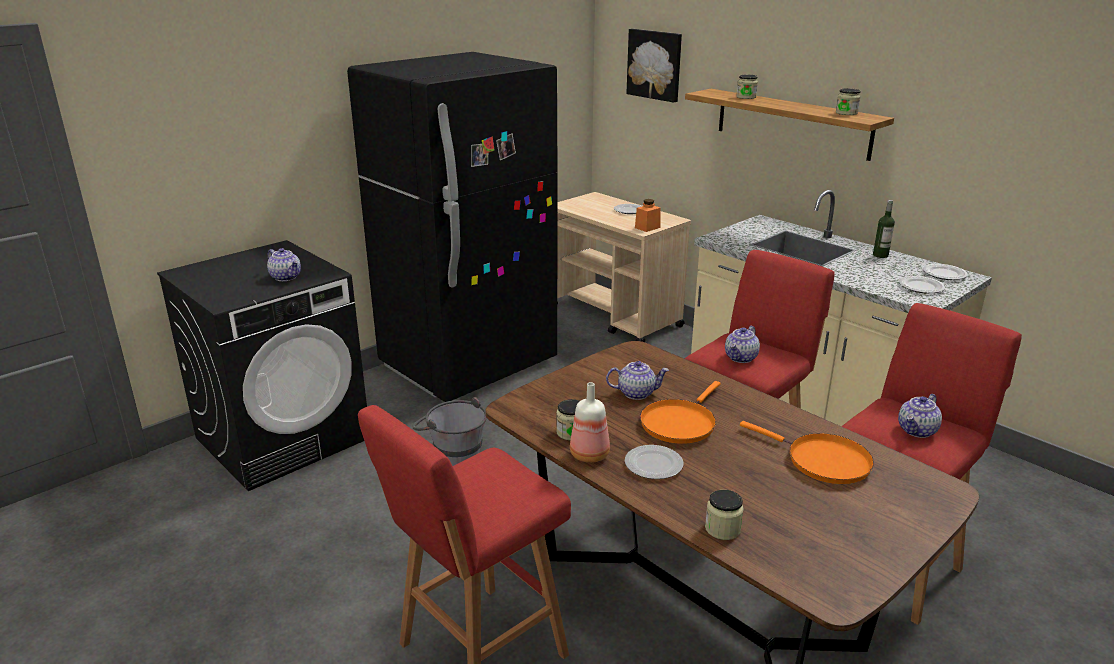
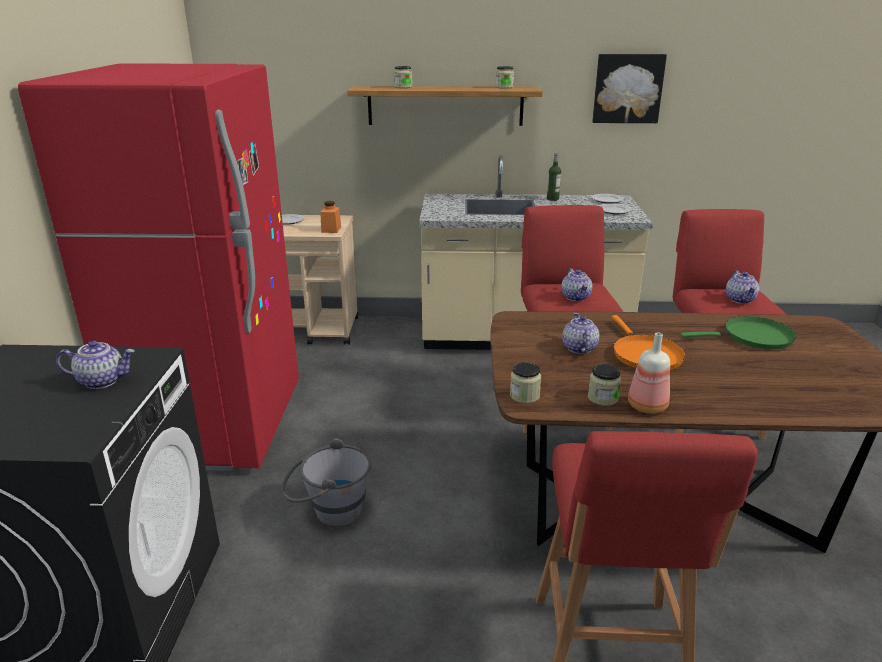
camera: 45 degrees left, 0 degrees up
(469, 364) = (217, 425): black fridge -> red fridge
(636, 393) = (578, 348): teapot -> teapot turned 45 degrees counterclockwise
(653, 465) = (692, 390): plate -> none
(655, 64) = (281, 70): picture -> picture (627, 88)
(722, 529) = (806, 407): jar -> jar (524, 396)
(822, 461) = (753, 337): orange frying pan -> green frying pan

